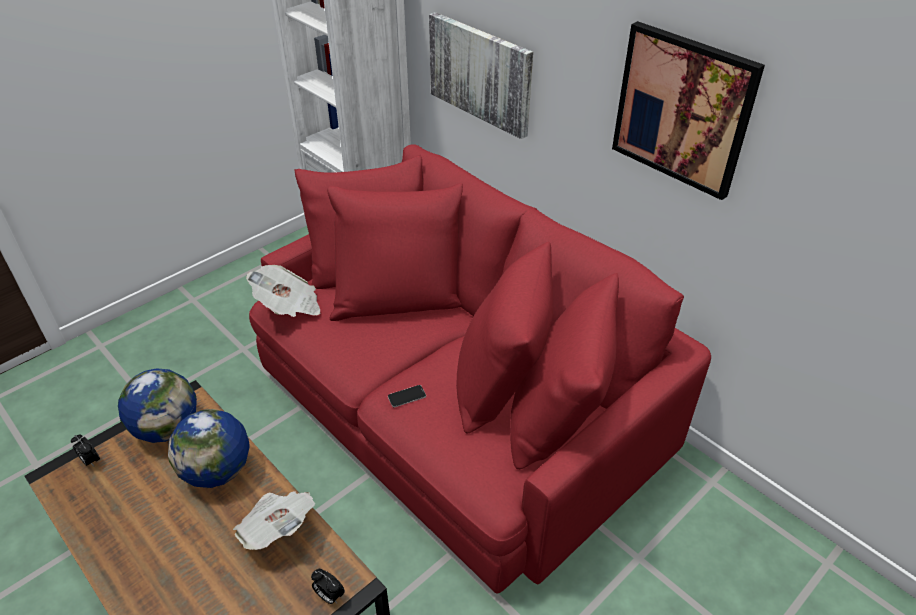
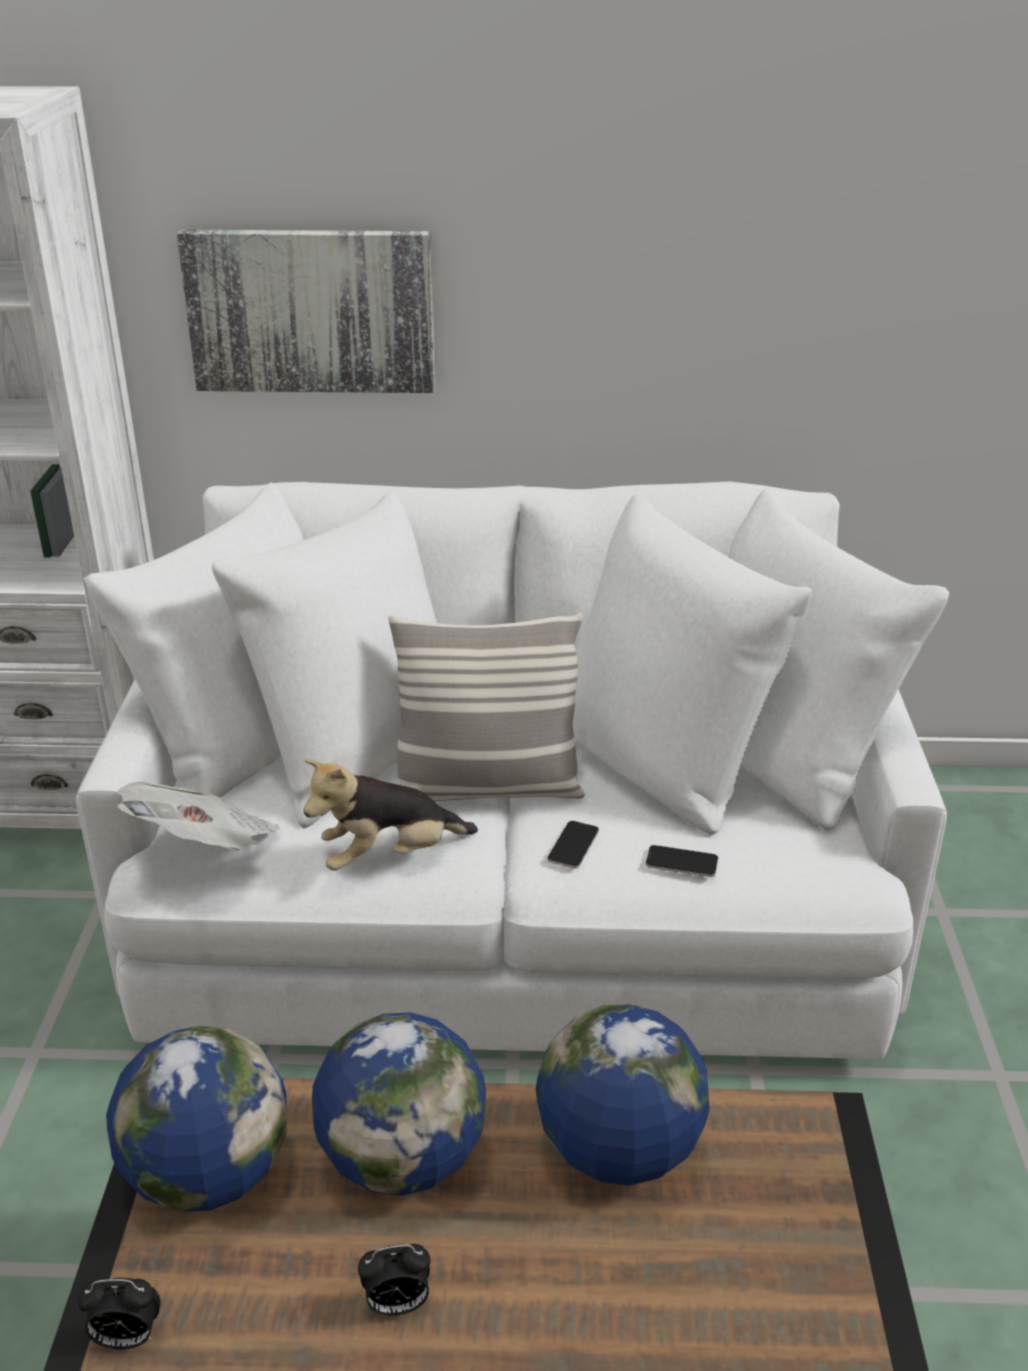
camera: 45 degrees left, 10 degrees down
(277, 528) = (618, 1151): newspaper -> globe
(329, 596) = (816, 1162): alarm clock -> alarm clock (397, 1304)
(340, 353) = (389, 856): none -> plush toy
(412, 348) = (487, 789): none -> pillow
(435, 435) = (681, 862): none -> phone
(460, 406) = (515, 896): red sofa -> white sofa
(683, 109) = (735, 228): picture -> none

